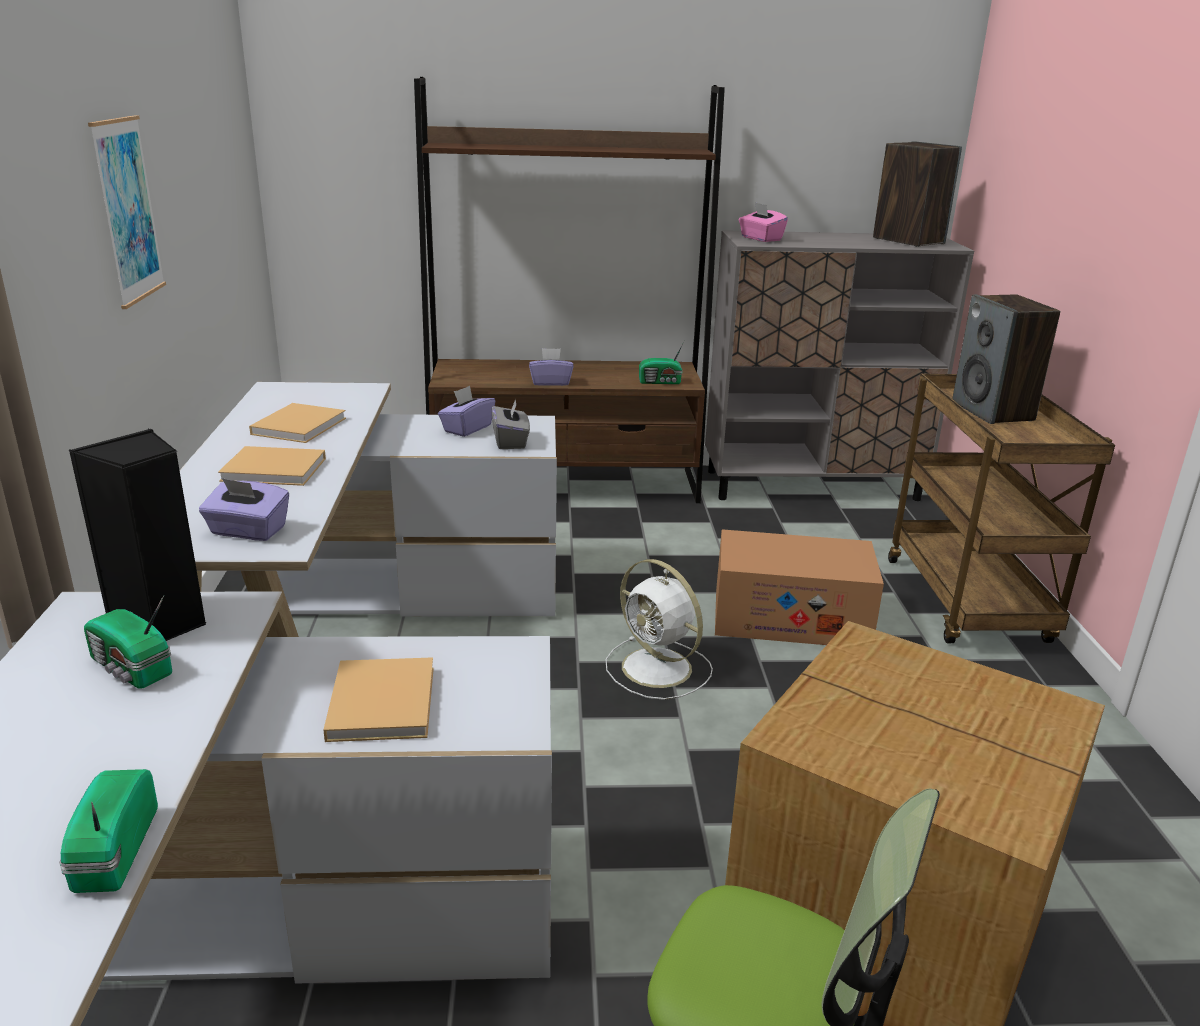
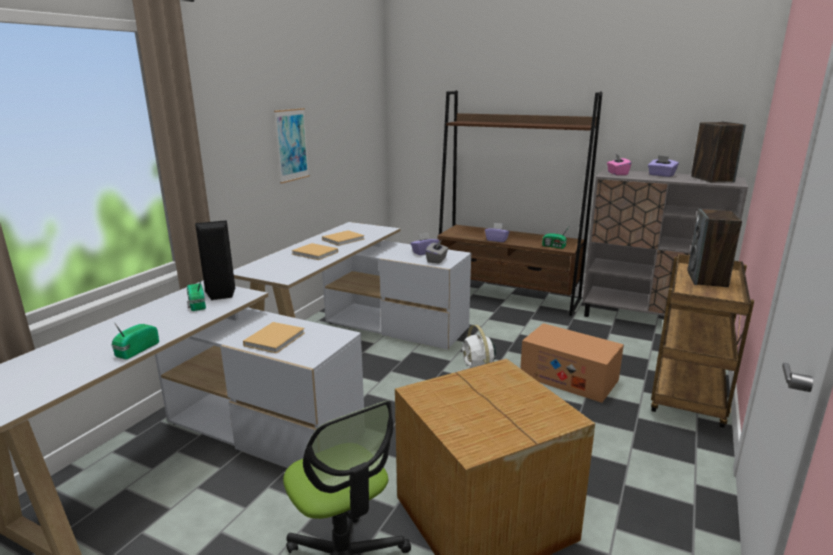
camera: 30 degrees right, 5 degrees down
(248, 531) = (280, 272): purple tissue box -> purple tissue box (661, 175)

